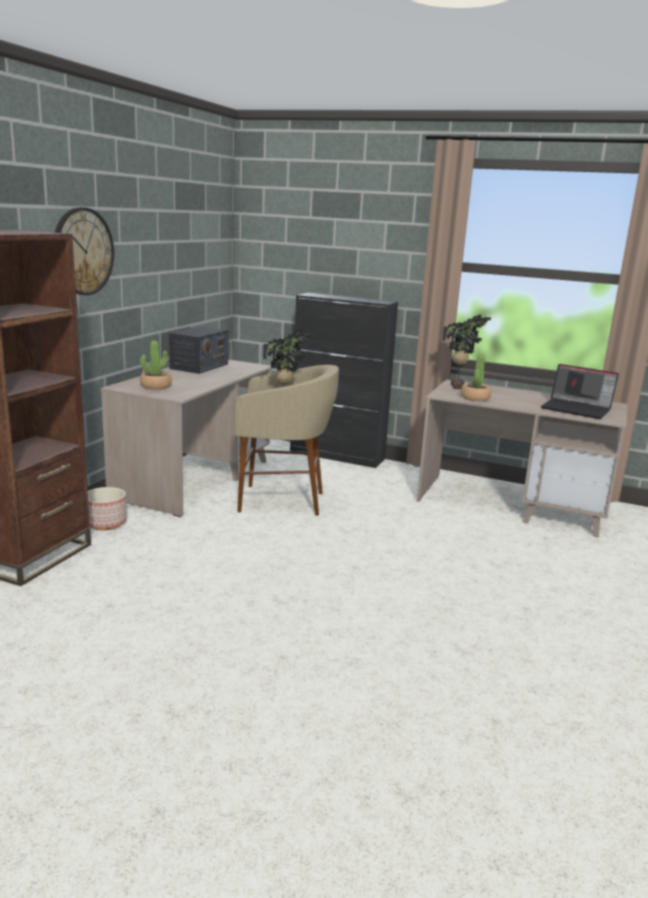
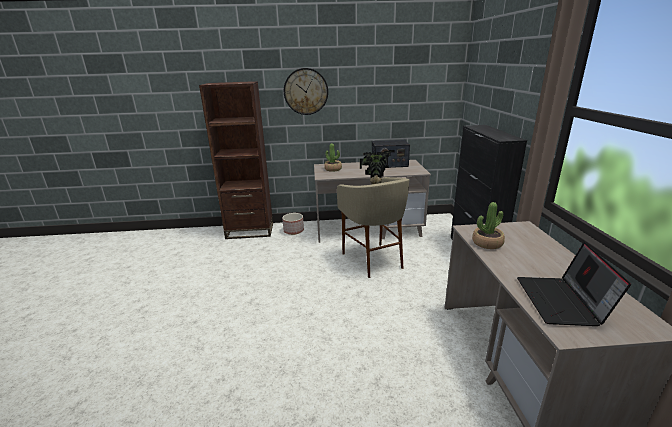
camera: 65 degrees right, 5 degrees up
(459, 386) = (513, 230): potted plant -> none

